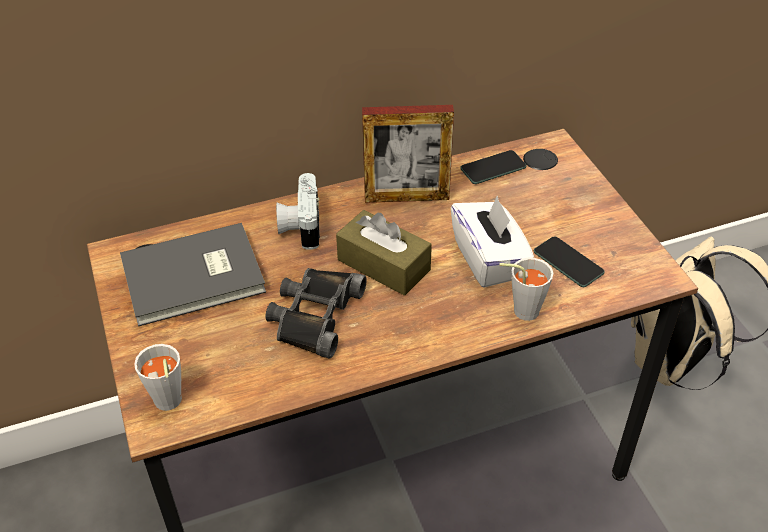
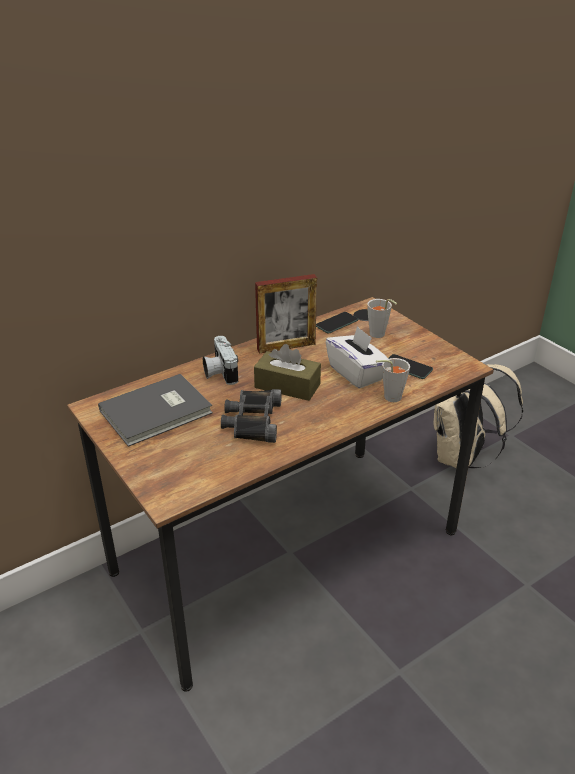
camera: 15 degrees left, 10 degrees down
(168, 404) = (171, 488): grey cup -> grey cup (379, 335)

